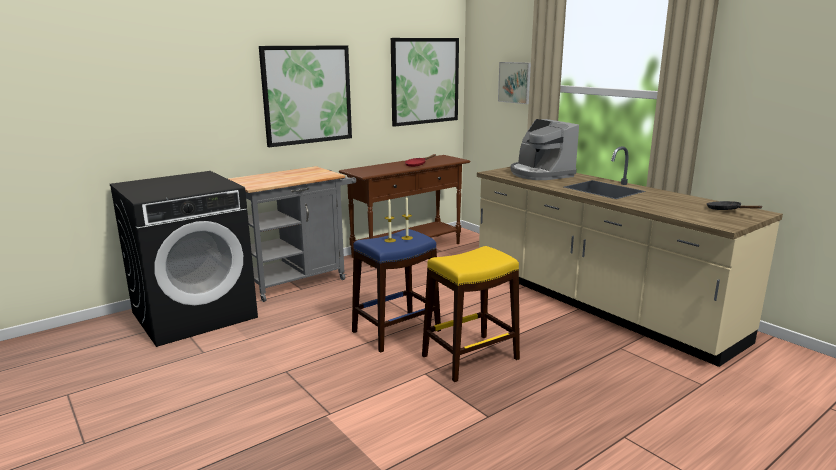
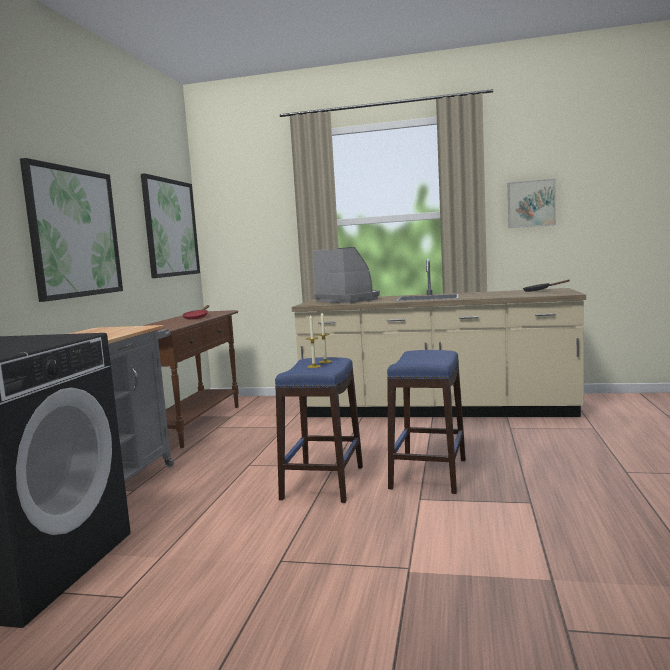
camera: 40 degrees left, 10 degrees down
(469, 357) = (428, 473): yellow stool -> blue stool
(516, 82) = (271, 224): picture -> picture (531, 204)
(540, 174) = (349, 300): coffee machine -> coffee machine turned 150 degrees counterclockwise

